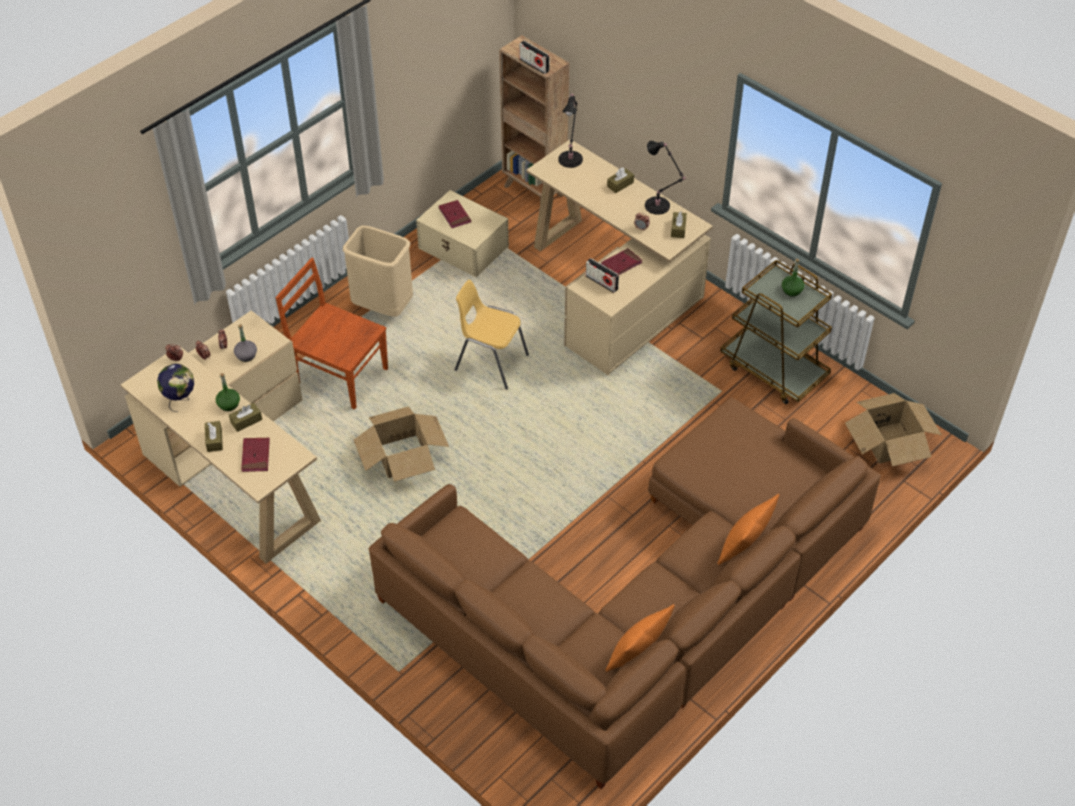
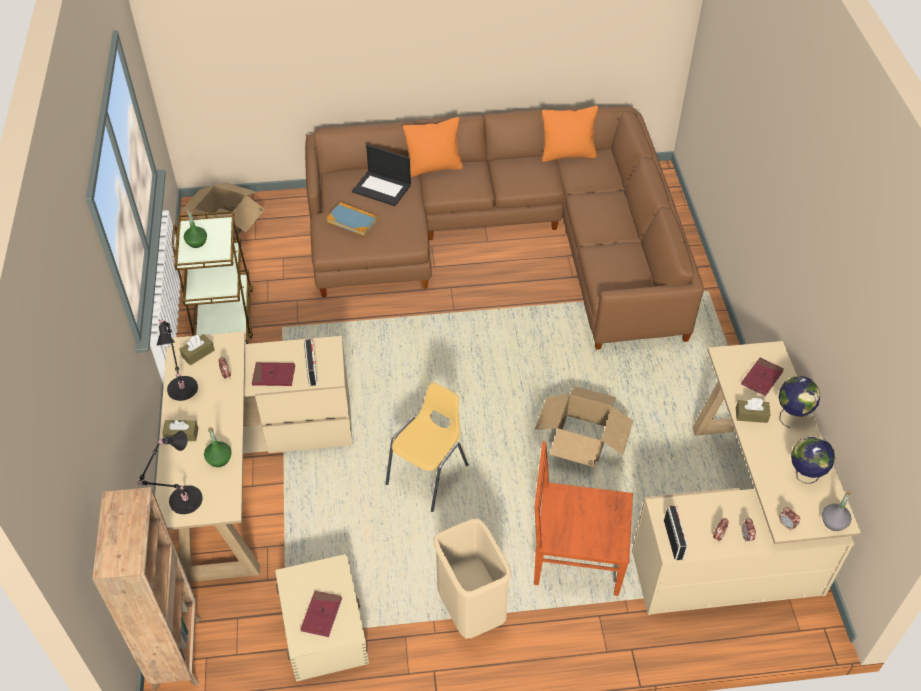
camera: 140 degrees left, 0 degrees up
(214, 440) = (792, 414): brown tissue box -> globe
(229, 404) = (758, 441): green bottle -> green bottle (219, 459)
(246, 355) = (701, 510): grey bottle -> grey bottle (834, 522)
(339, 375) = (575, 557): brown chair -> brown chair turned 120 degrees clockwise
(490, 362) = (429, 474): yellow chair -> yellow chair turned 120 degrees counterclockwise
(534, 65) = (141, 515): radio -> radio (673, 539)
(741, 440) = (352, 220): none -> book
(757, 488) = (382, 188): none -> laptop

